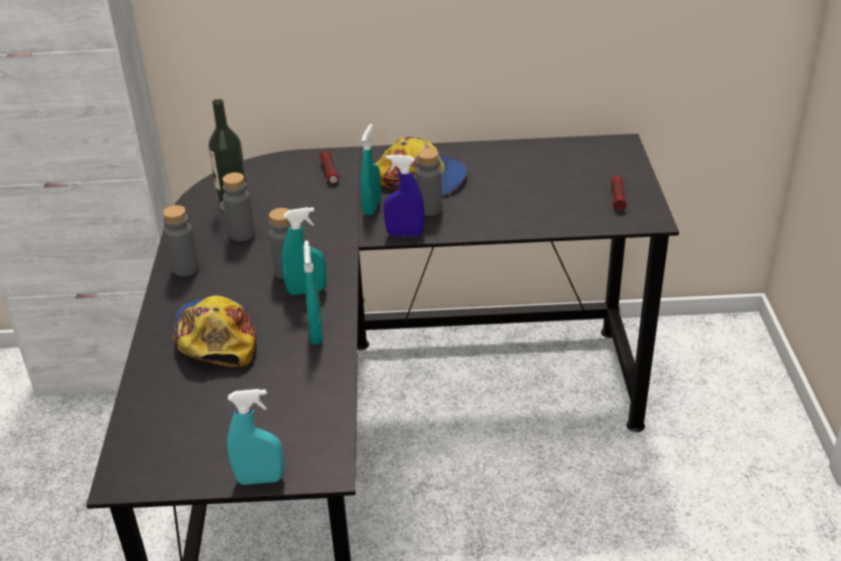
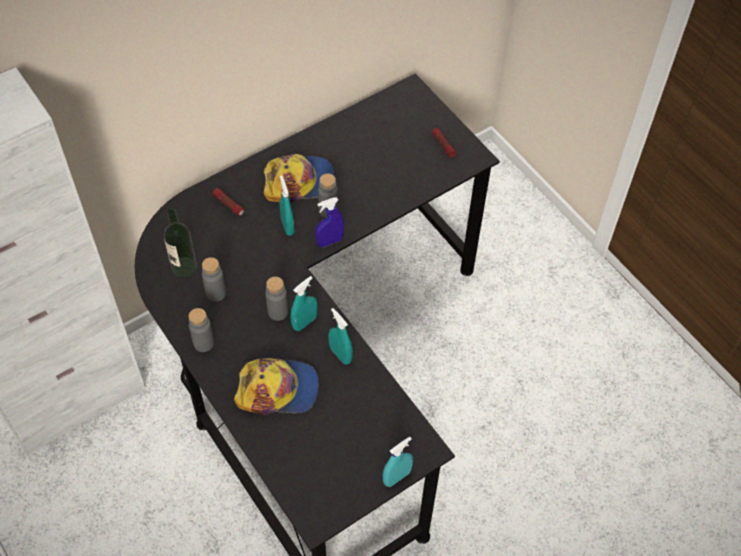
camera: 35 degrees left, 20 degrees up
(216, 336) = (278, 389): cap -> cap turned 135 degrees clockwise

